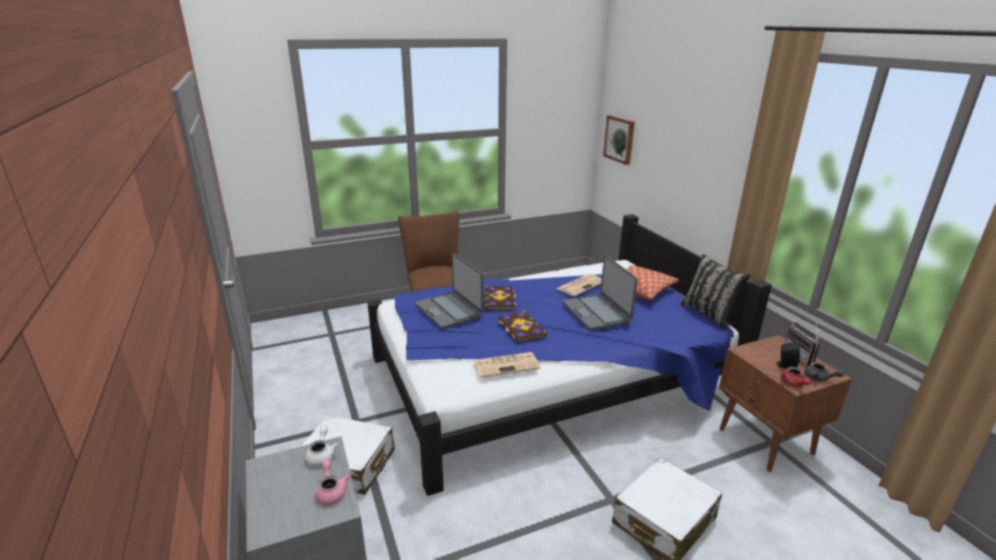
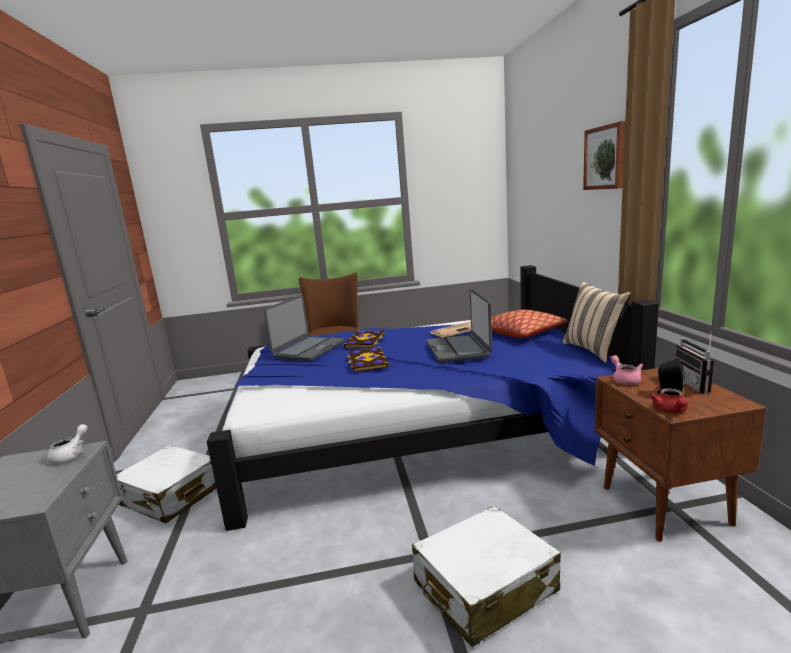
camera: 15 degrees right, 10 degrees down
(331, 491) = (43, 486): pink teapot -> pink teapot (625, 380)
(449, 311) = (308, 349): laptop -> laptop turned 135 degrees counterclockwise
(506, 364) = (328, 390): newspaper -> none
(619, 139) = (522, 197): picture -> picture (605, 157)
(709, 314) = (594, 350): black pillow -> beige pillow
(819, 378) = (714, 406): grey teapot -> none

